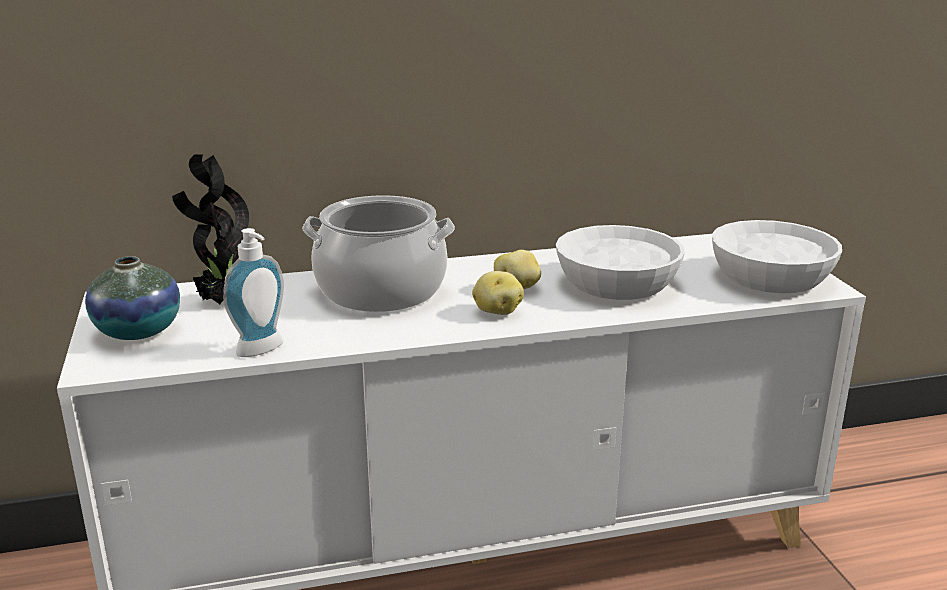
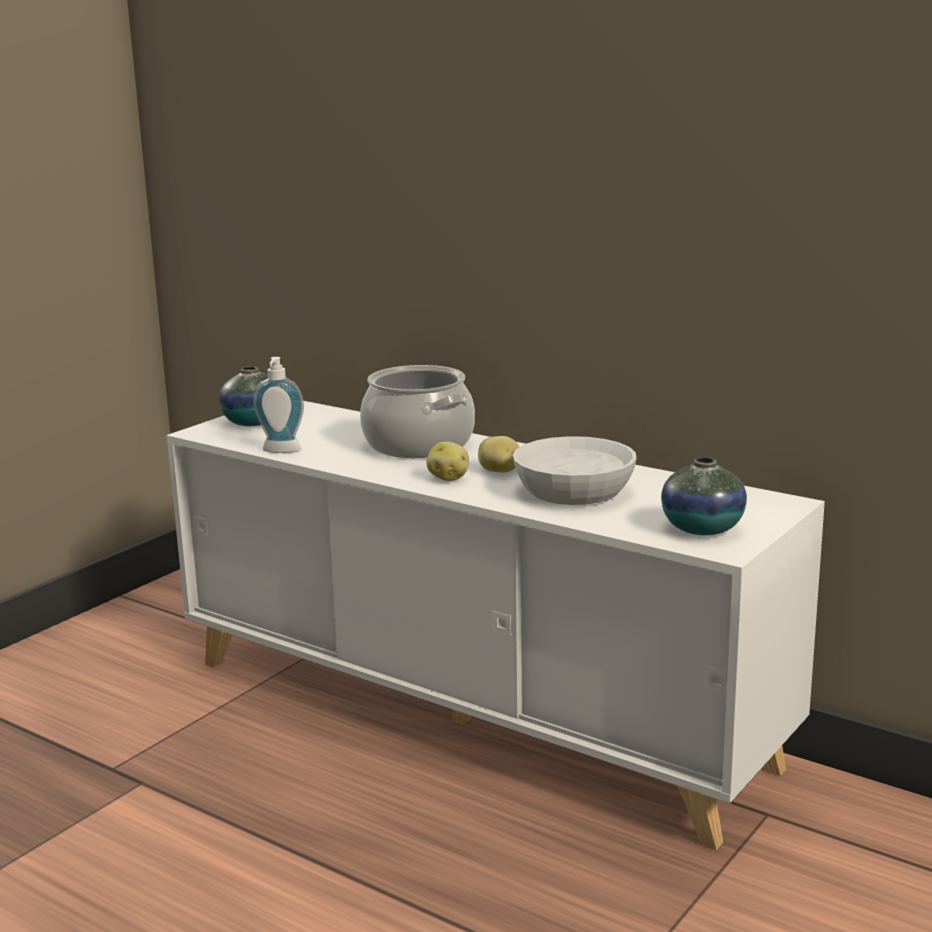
camera: 50 degrees right, 5 degrees down
(222, 301) = (324, 422): potted plant -> none
(769, 277) = (702, 528): white bowl -> vase

